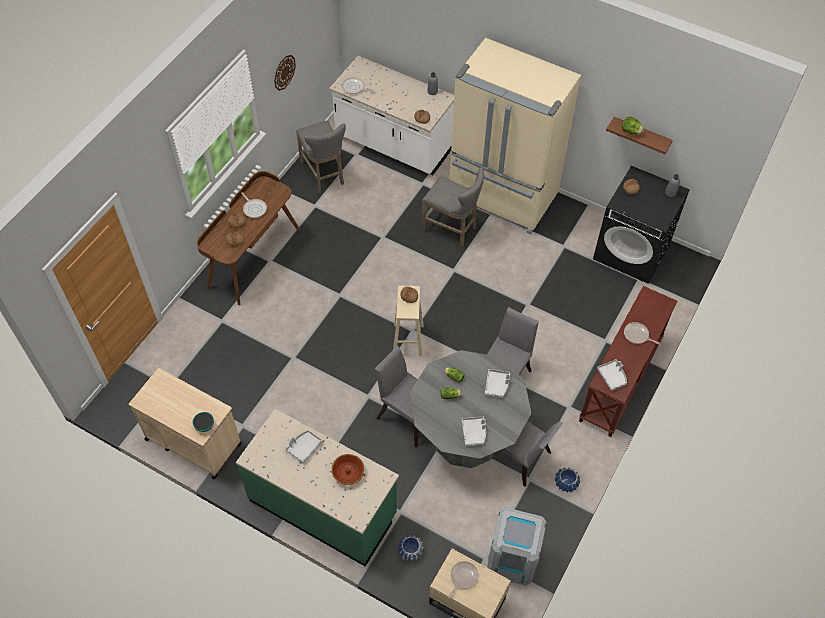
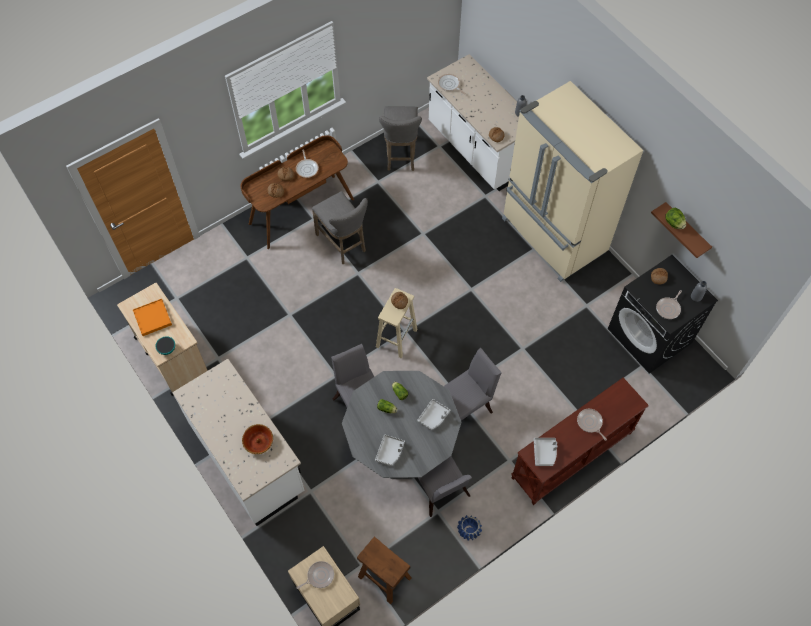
camera: 25 degrees right, 5 degrees up
(173, 402) = (153, 318): none -> orange tray
(284, 72) = (380, 51): wall clock -> none
(304, 447) = (234, 403): grey tray -> none
(323, 507) = (248, 458): green counter -> white counter
(410, 551) = (301, 530): blue planter -> none
(452, 229) = (489, 250): grey stool -> grey stool (343, 244)
(512, 559) = (385, 577): grey trash can -> brown stool
(653, 211) = (668, 308): none -> frying pan

